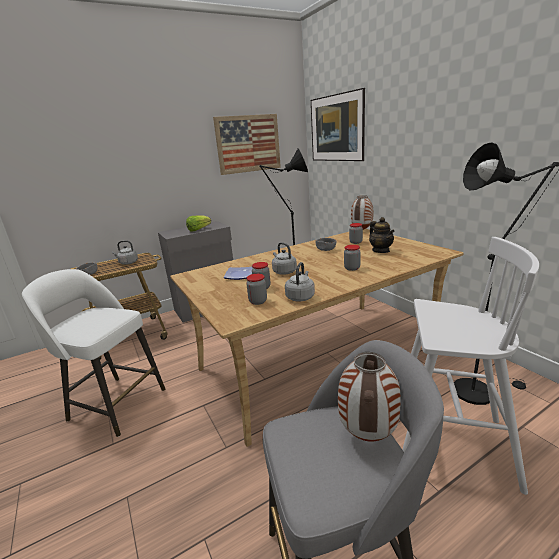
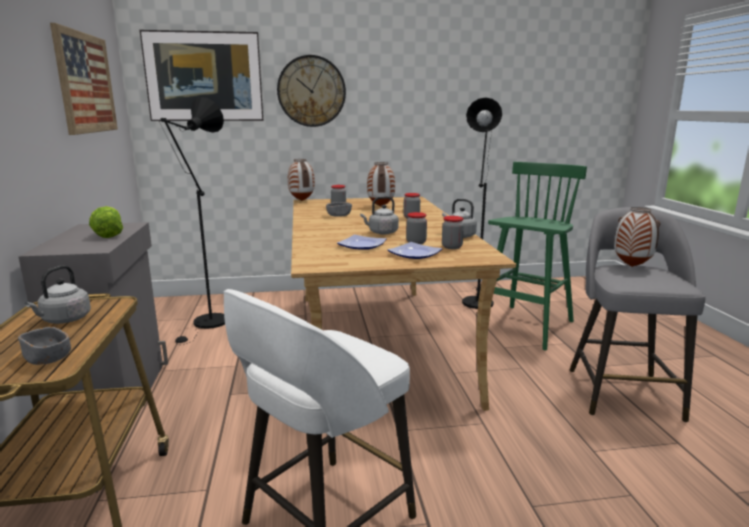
camera: 70 degrees left, 5 degrees down
(227, 294) = (416, 254): none -> plate
(381, 251) = (380, 206): teapot -> vase
(395, 135) = (311, 91): none -> wall clock
(448, 445) = (526, 327): white stool -> green stool

